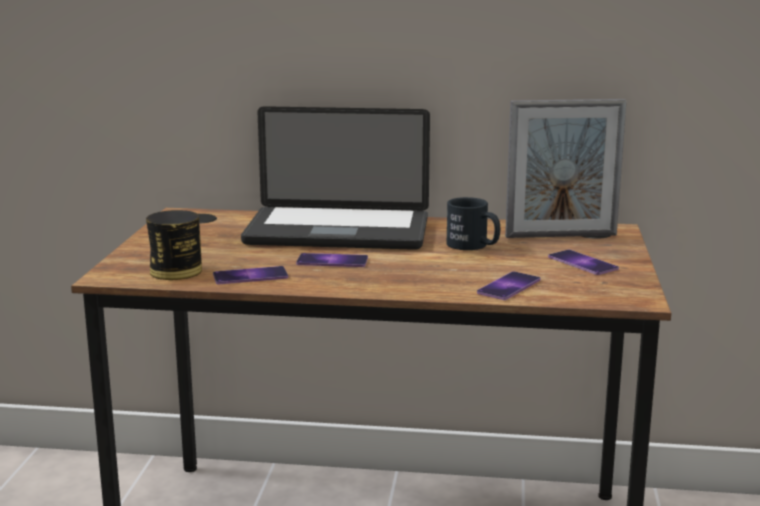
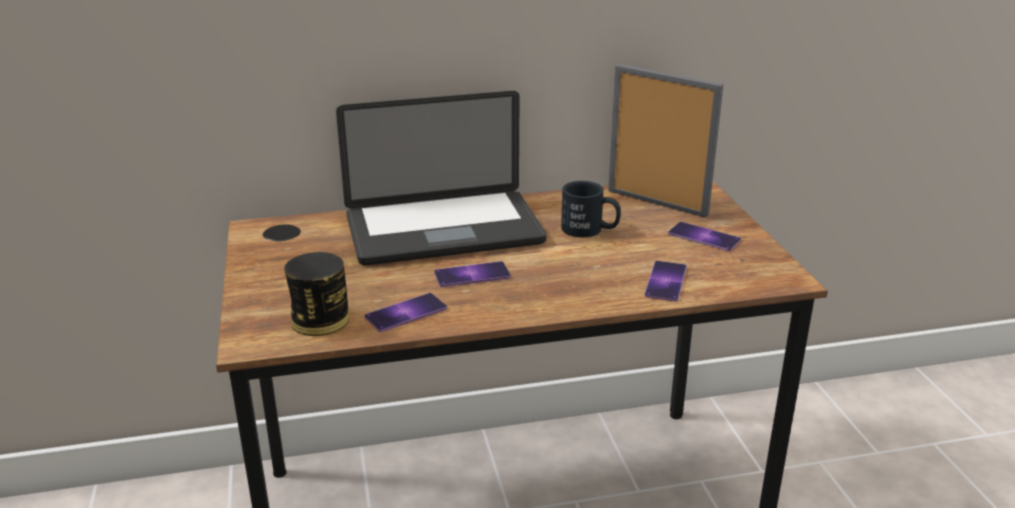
camera: 20 degrees left, 10 degrees up
(561, 235) = (657, 203): picture frame -> picture frame turned 120 degrees counterclockwise

